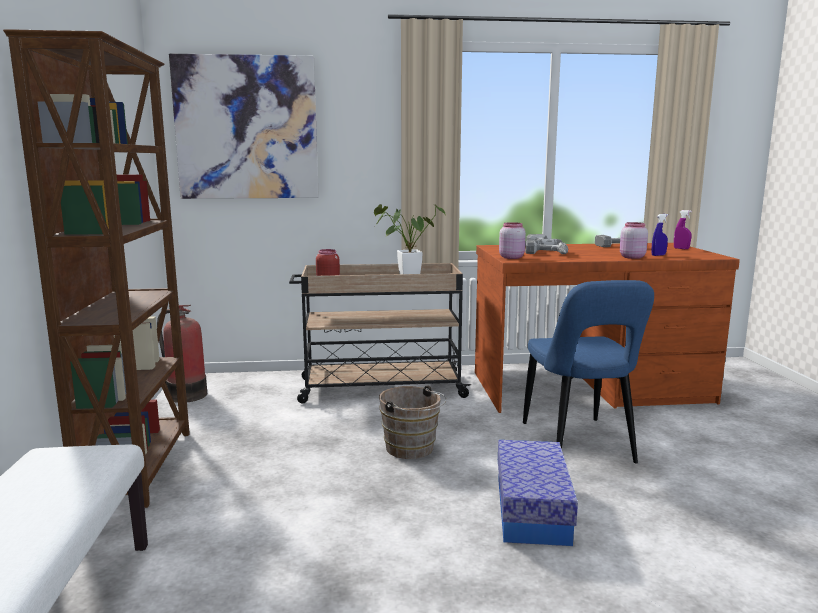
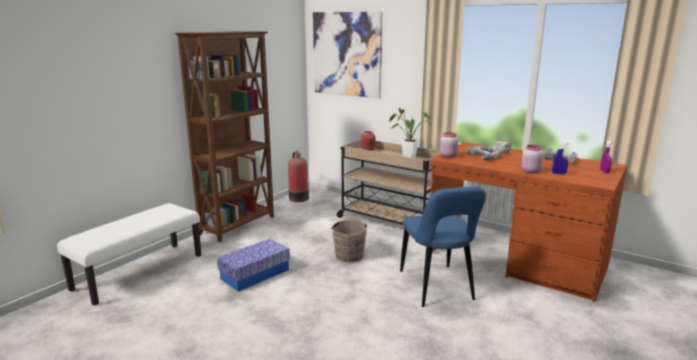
camera: 40 degrees right, 5 degrees up
(531, 510) = (352, 304): storage box -> storage box (255, 274)
(579, 446) = (437, 287): blue chair -> blue chair turned 45 degrees counterclockwise

